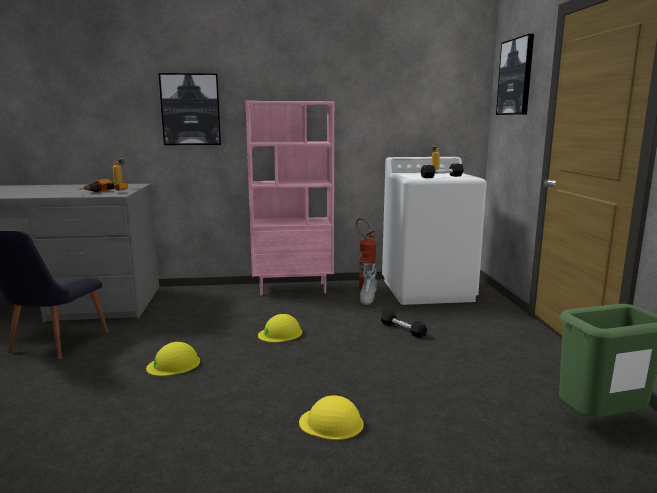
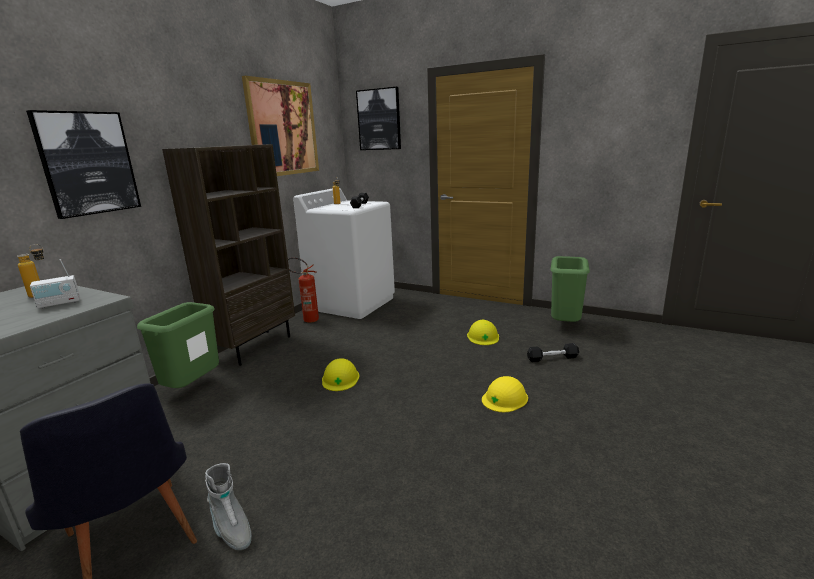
camera: 55 degrees left, 5 degrees up
(106, 192) = (60, 303): power drill -> radio
(174, 364) = (329, 450): yellow hard hat -> yellow hard hat (483, 336)
(215, 295) = (193, 388): none -> green trash can
(293, 288) = (254, 347): pink bookcase -> brown bookcase
(367, 299) = (331, 326): grey boot -> grey boot (231, 529)
(390, 87) = (283, 128): none -> picture
(403, 330) = (402, 332): black dumbbell -> black dumbbell (552, 358)

